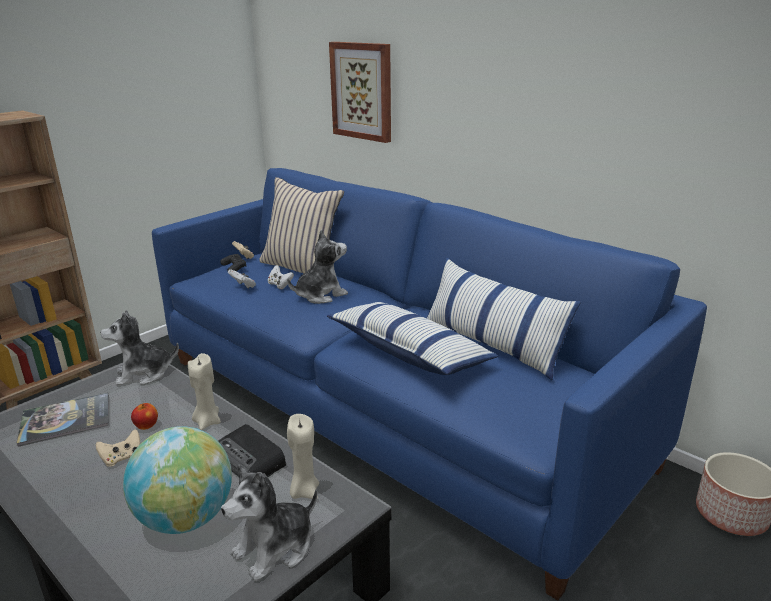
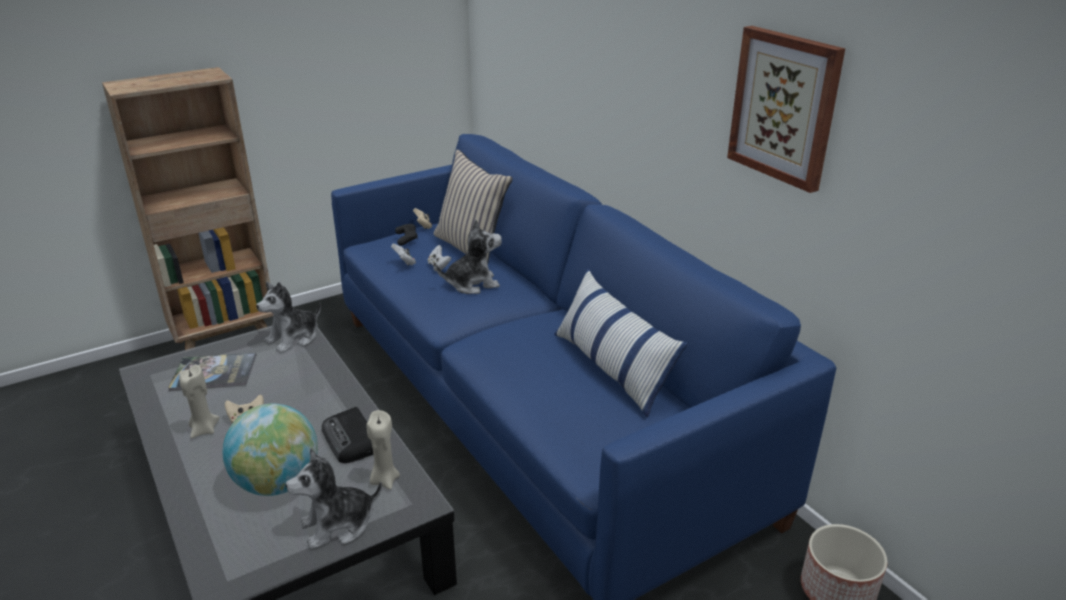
camera: 15 degrees right, 5 degrees up
(143, 374) = (294, 338): plush toy -> plush toy turned 45 degrees counterclockwise
(146, 426) = (277, 391): apple -> none
(207, 421) = (330, 397): beige candle -> beige candle (204, 430)
(362, 91) = (556, 65): picture -> picture (785, 107)
(409, 352) = (524, 363): pillow -> none

